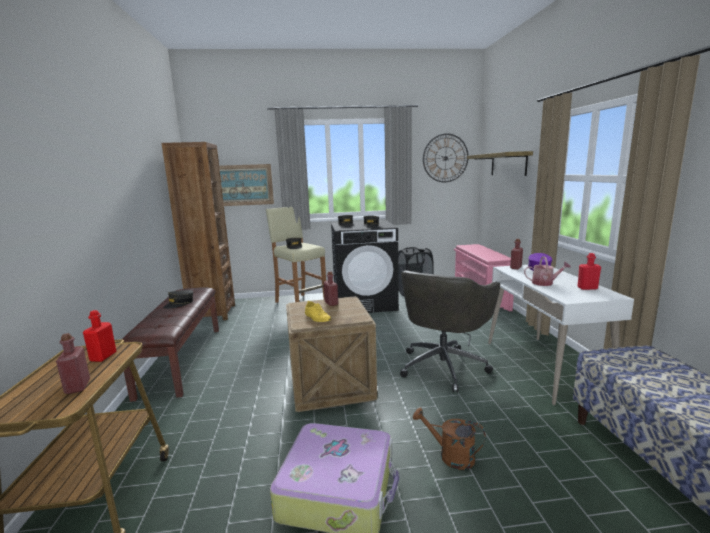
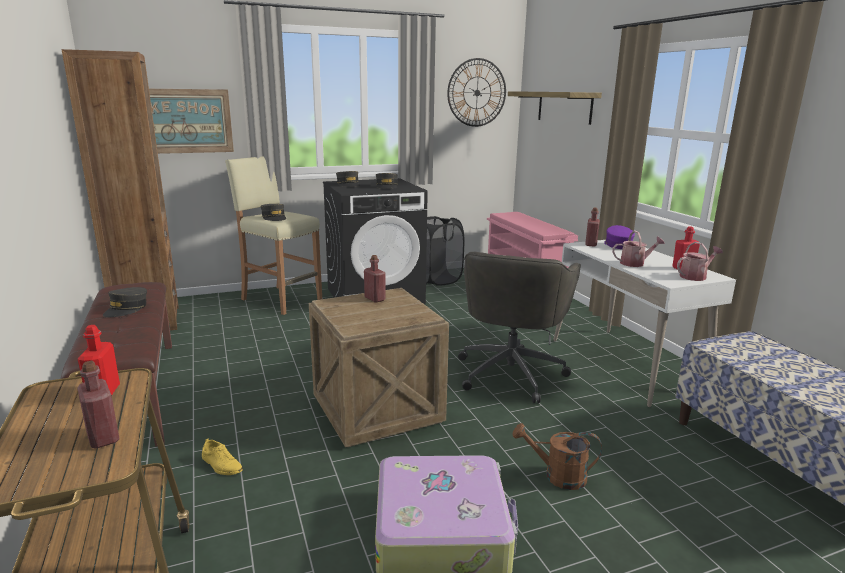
camera: 15 degrees left, 5 degrees up
(317, 318) = (369, 319): yellow shoe -> yellow shoe (221, 465)
(595, 295) = (695, 276): none -> watering can

